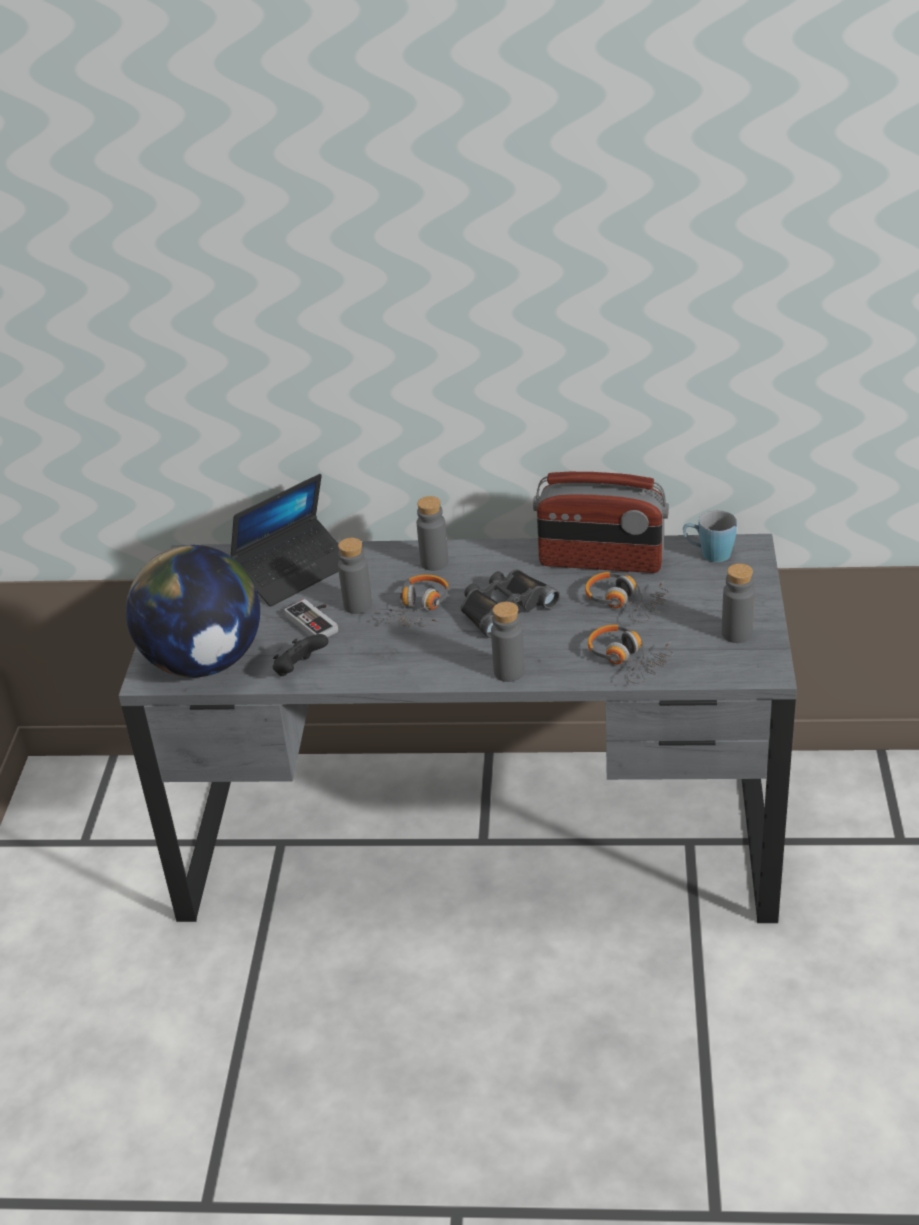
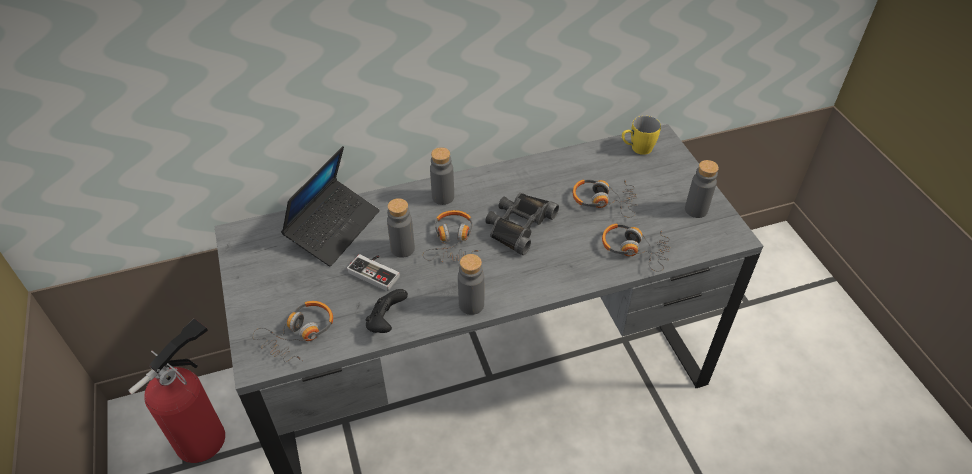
camera: 25 degrees left, 10 degrees up
(116, 818) = (205, 436): none -> fire extinguisher
(204, 662) = (299, 334): globe -> headphones
(509, 672) = (555, 282): grey bottle -> grey bottle (471, 304)
(601, 561) = (566, 170): radio -> none
(708, 554) = (637, 149): blue mug -> yellow mug

